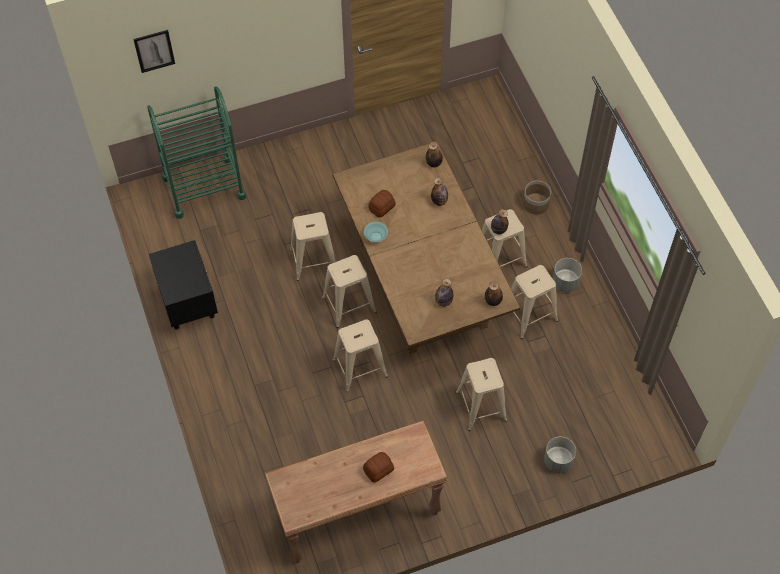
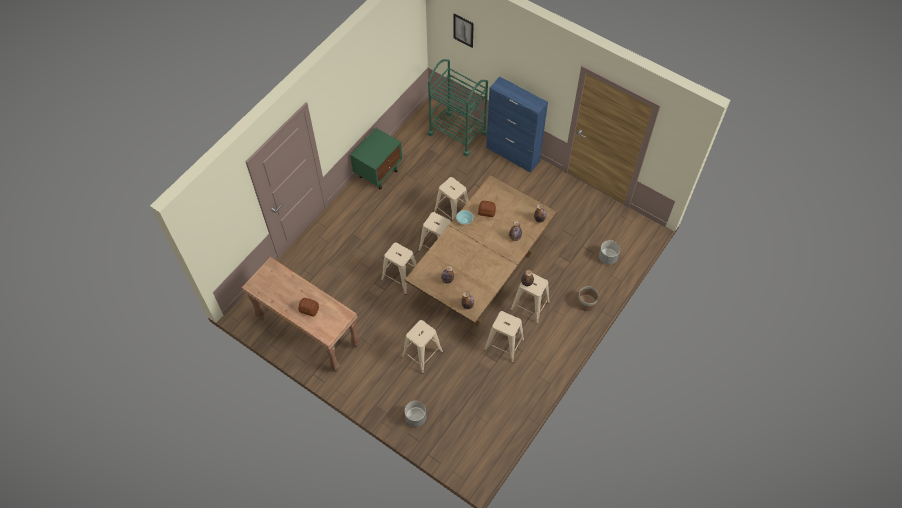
camera: 55 degrees right, 0 degrees up
(188, 304) = (378, 173): black nightstand -> green nightstand
(284, 151) = (513, 154): none -> blue cabinet
(565, 283) = (543, 351): grey planter -> grey planter (607, 257)

